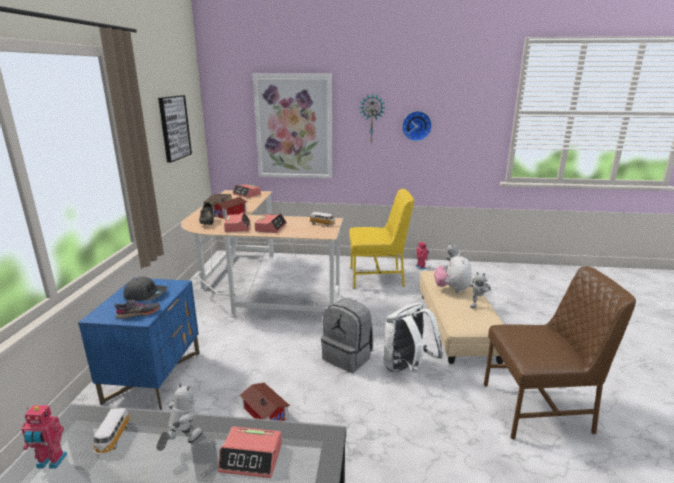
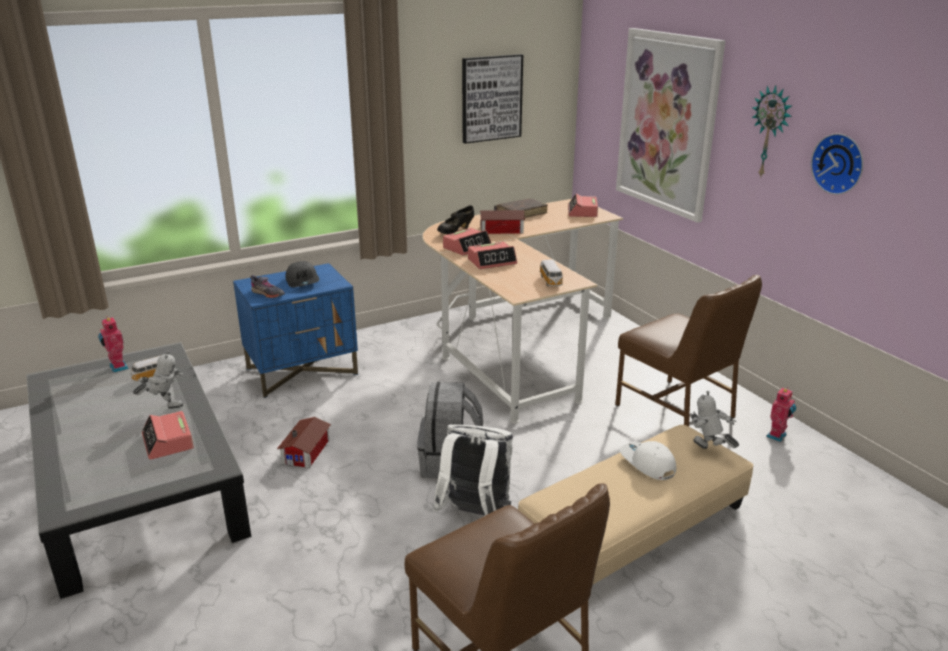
camera: 55 degrees right, 5 degrees up
(377, 277) = (677, 411): yellow chair -> brown chair
(452, 289) = (647, 464): plush toy -> white cap
(477, 304) = (629, 498): toy robot -> none

